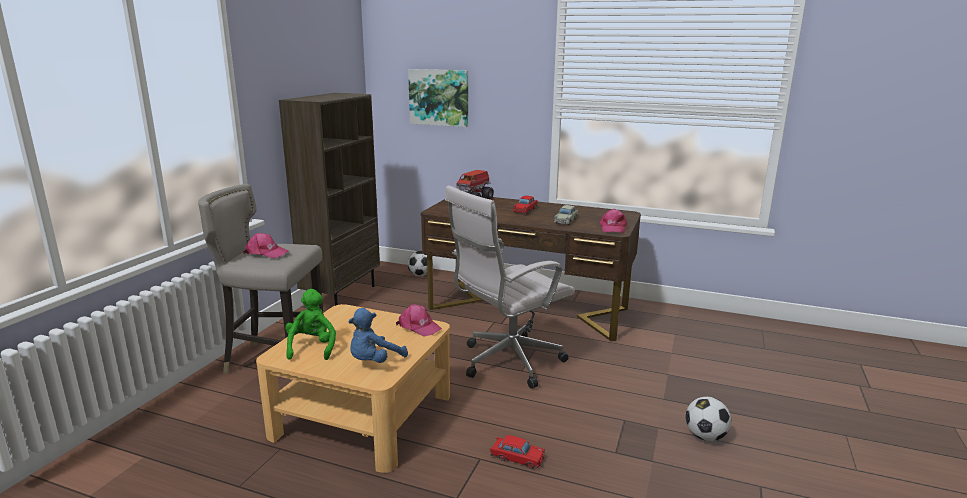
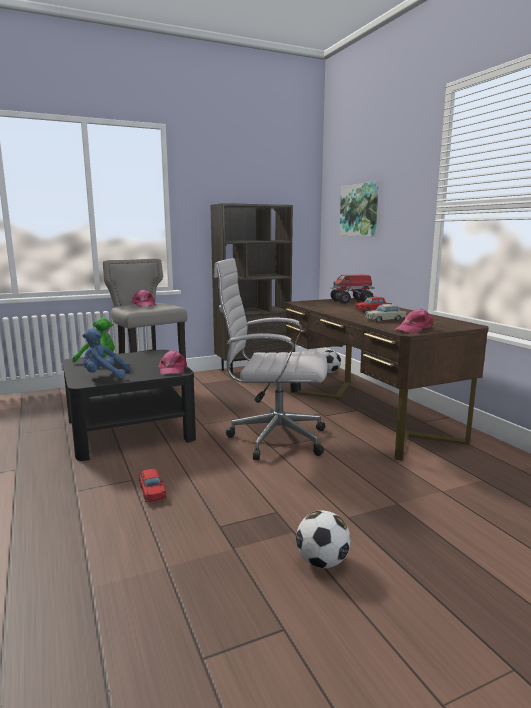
camera: 45 degrees right, 5 degrees down
(364, 415) = (130, 429): beige coffee table -> black coffee table

